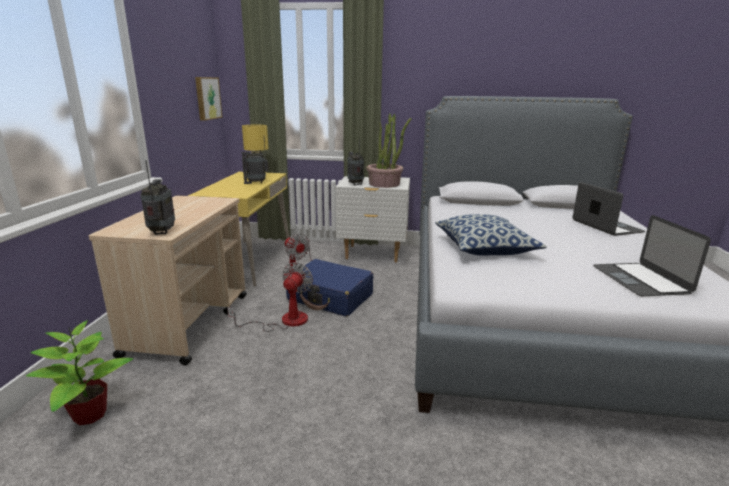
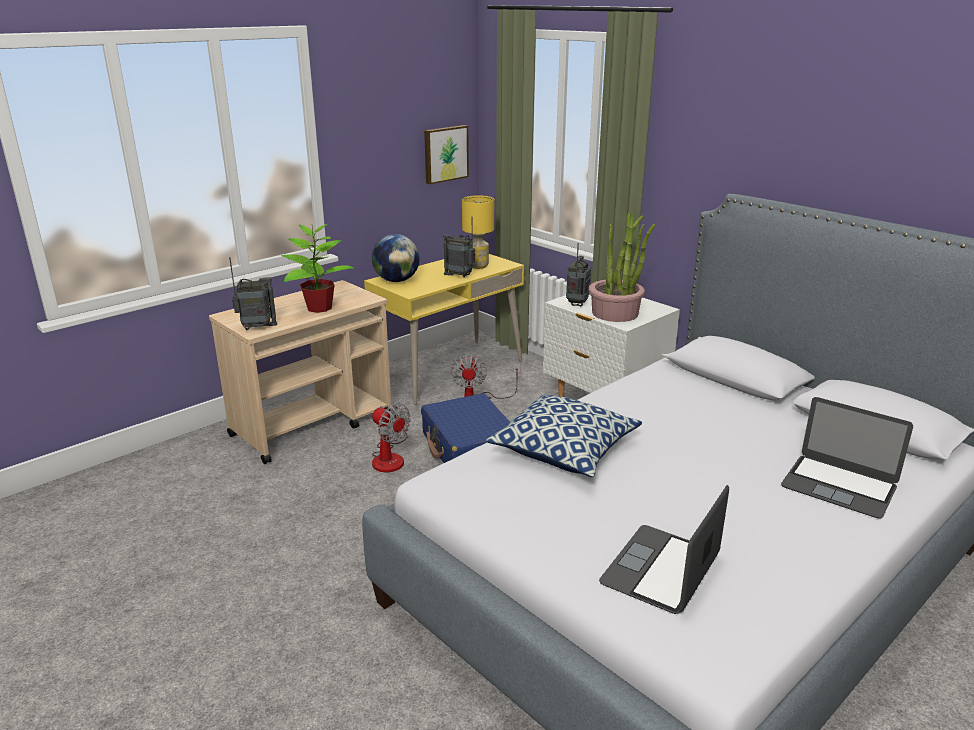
camera: 40 degrees right, 5 degrees up
(89, 415) = (167, 475): potted plant -> potted plant (318, 308)
(162, 232) = (256, 328): radio -> radio turned 45 degrees clockwise
(215, 192) = (396, 280): none -> globe
(284, 321) = (390, 457): fan -> fan turned 75 degrees clockwise
(606, 226) = (839, 486): laptop -> laptop turned 105 degrees clockwise

